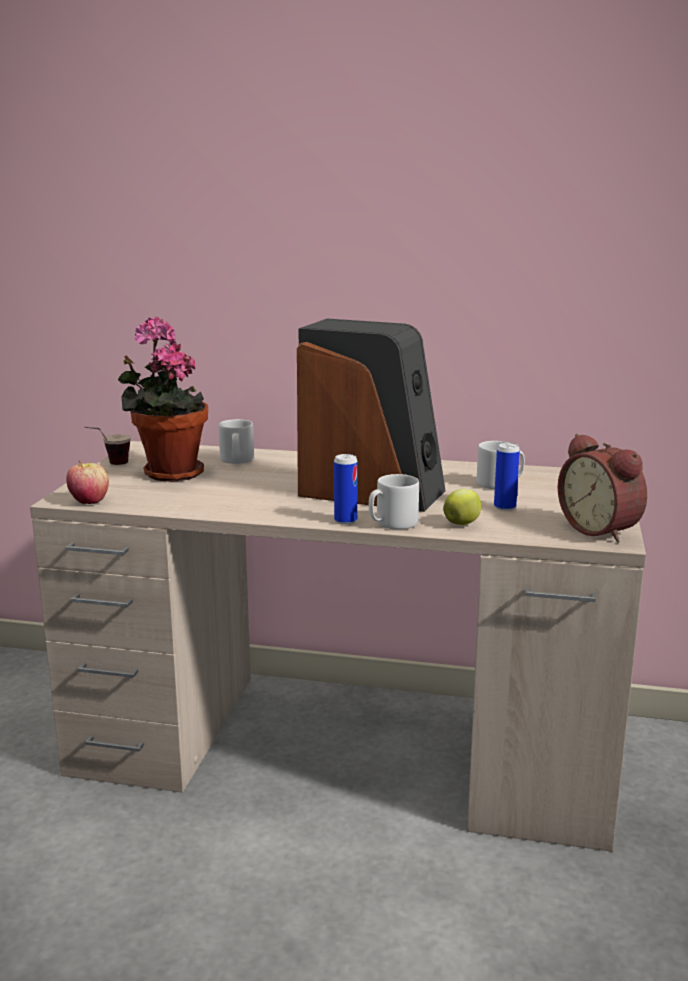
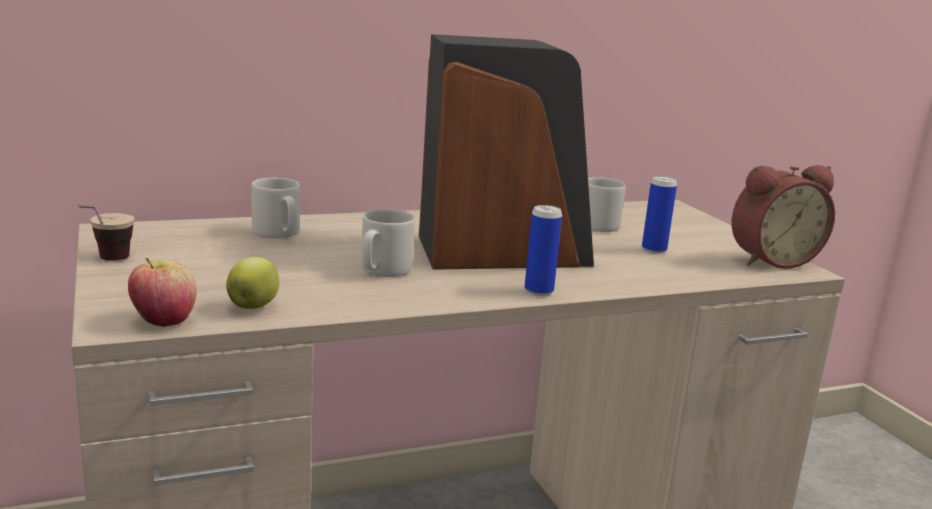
camera: 35 degrees left, 0 degrees up
(168, 473) = (214, 261): potted plant -> none
(392, 523) = (590, 286): grey mug -> grey mug (382, 271)
(462, 523) = (652, 274): apple -> apple (253, 306)
(601, 530) = (770, 260): alarm clock -> alarm clock turned 45 degrees counterclockwise

